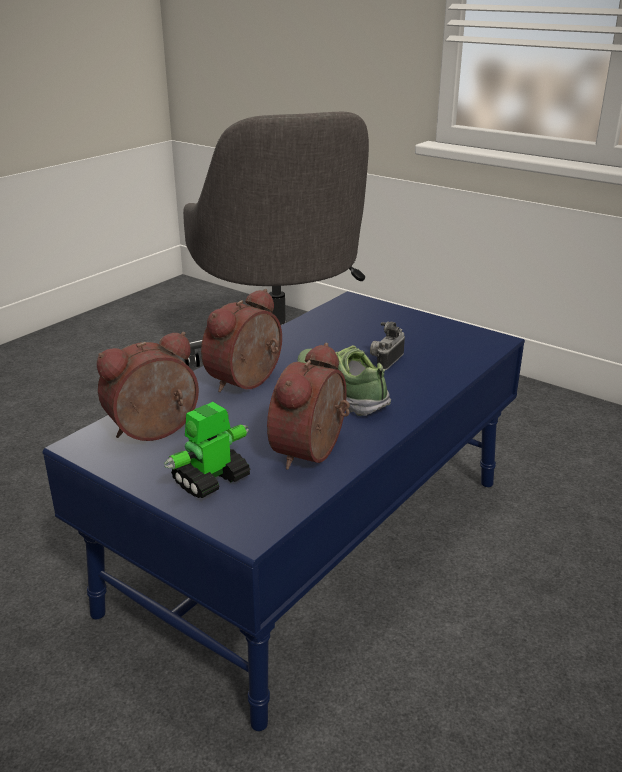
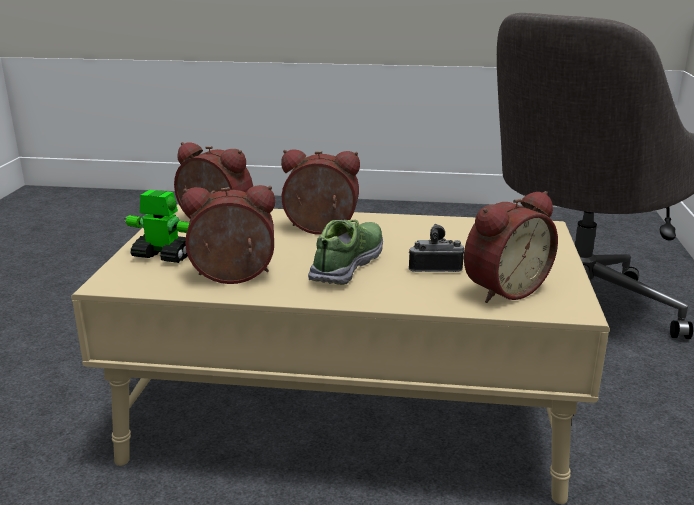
camera: 60 degrees right, 5 degrees down
(313, 545) = (343, 417): blue coffee table -> beige coffee table
(445, 350) = (502, 289): none -> alarm clock

